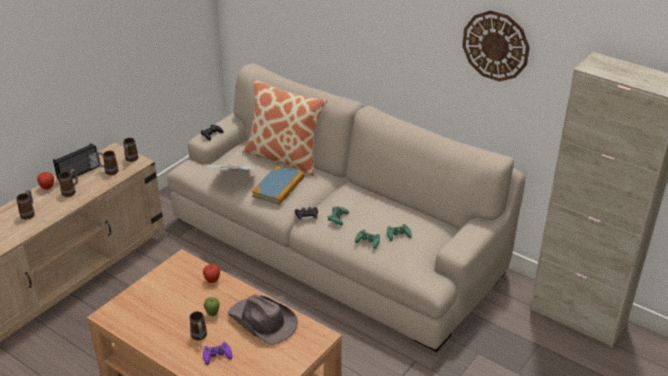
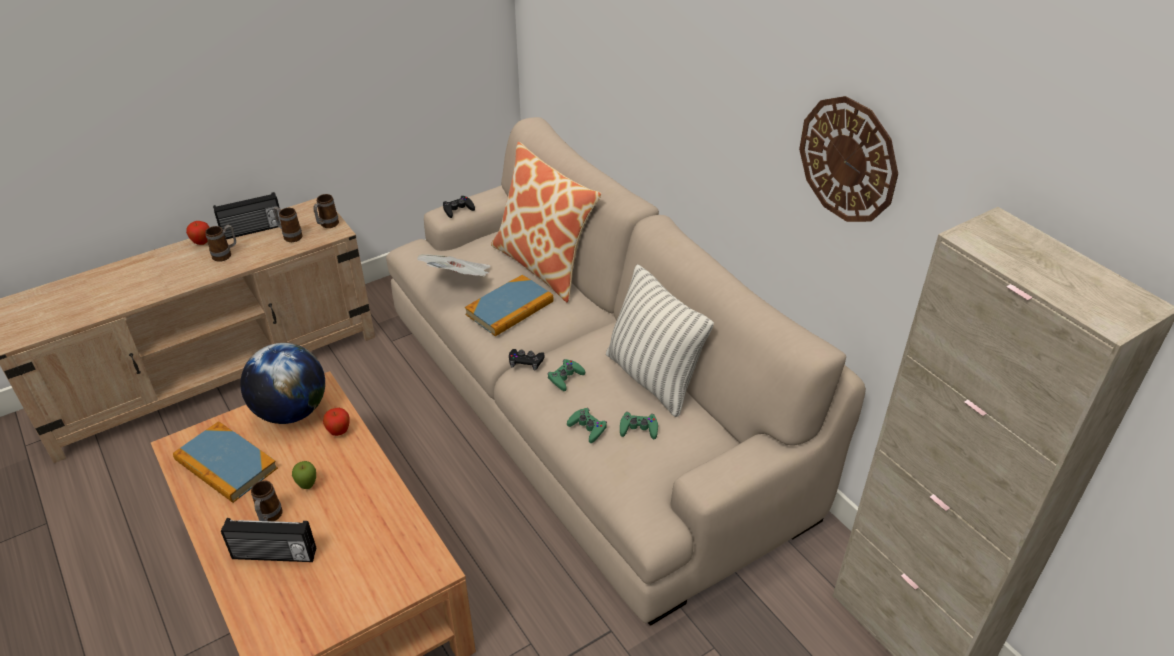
camera: 20 degrees right, 5 degrees up
(29, 213) = (157, 274): mug -> none
(149, 316) = (226, 465): none -> book
(172, 277) = (291, 411): none -> globe
(217, 355) = (274, 555): purple game controller -> radio
(262, 322) = (366, 519): brown hat -> none
(390, 206) = (652, 379): none -> pillow

